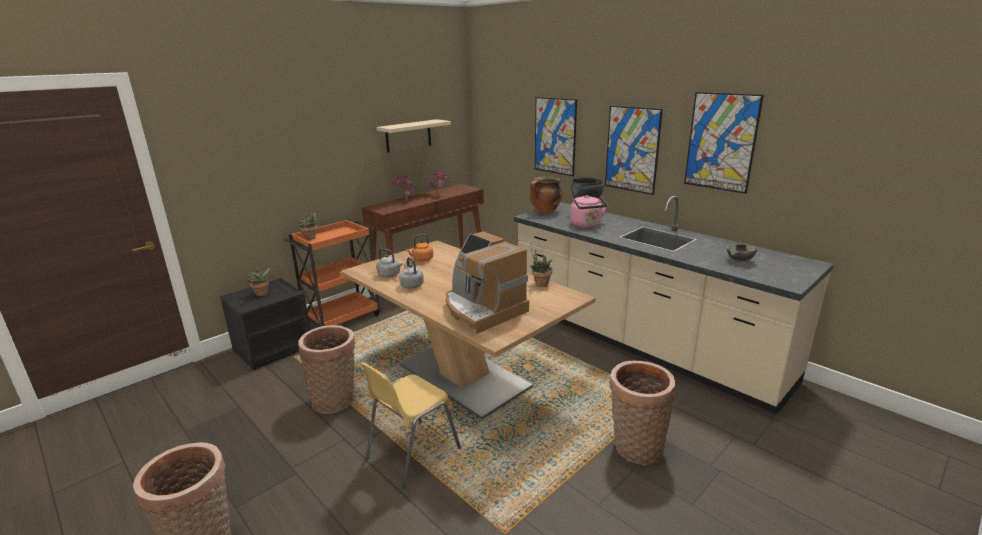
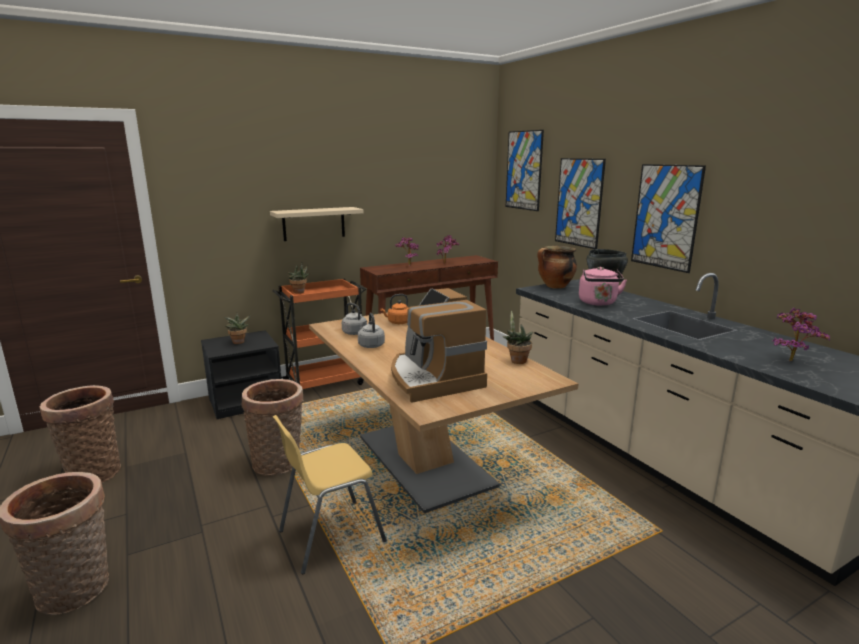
camera: 15 degrees right, 5 degrees down
(408, 136) = (420, 197): beige shelf -> beige shelf (314, 223)
(635, 447) = (605, 588): basket -> basket (92, 472)
(721, 142) = (780, 205): picture -> picture (524, 170)
(739, 260) = (790, 359): bowl -> potted plant

